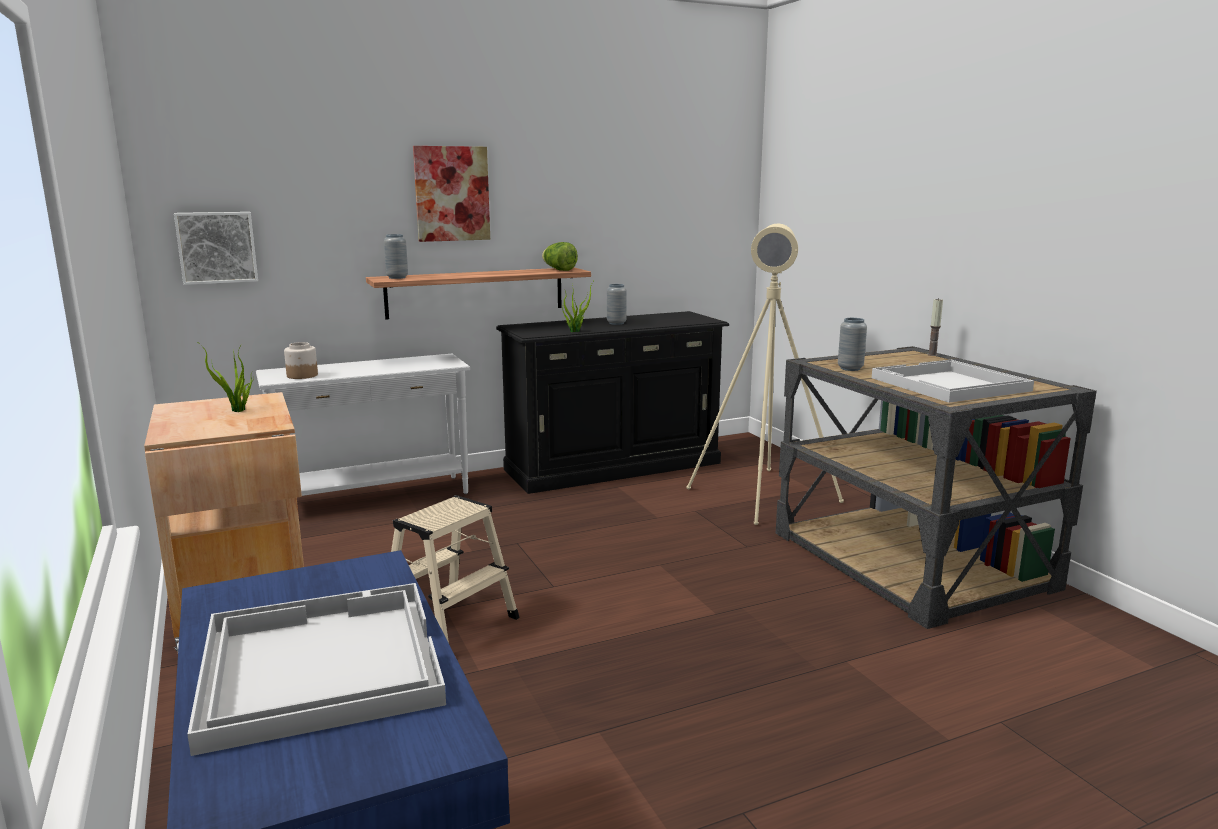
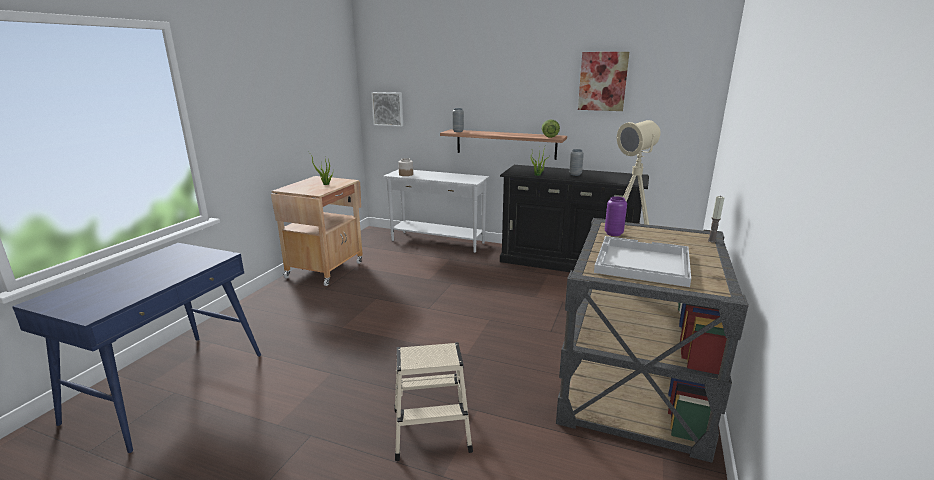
camera: 45 degrees right, 5 degrees up
(318, 664) = (135, 278): white tray -> none
(449, 623) = (367, 304): beige step ladder -> beige step ladder (431, 429)
(452, 194) = (496, 87): picture -> picture (602, 81)
(850, 368) = (613, 233): grey vase -> purple vase

